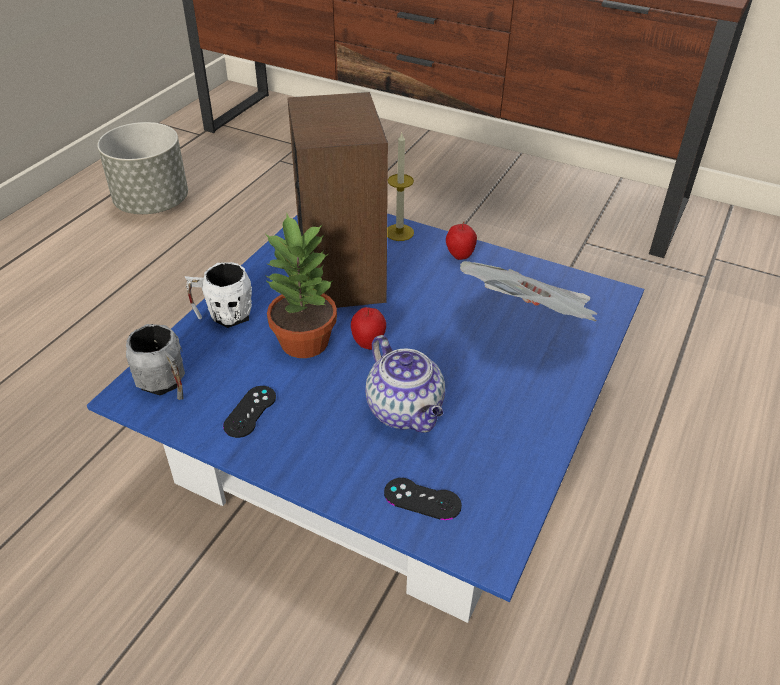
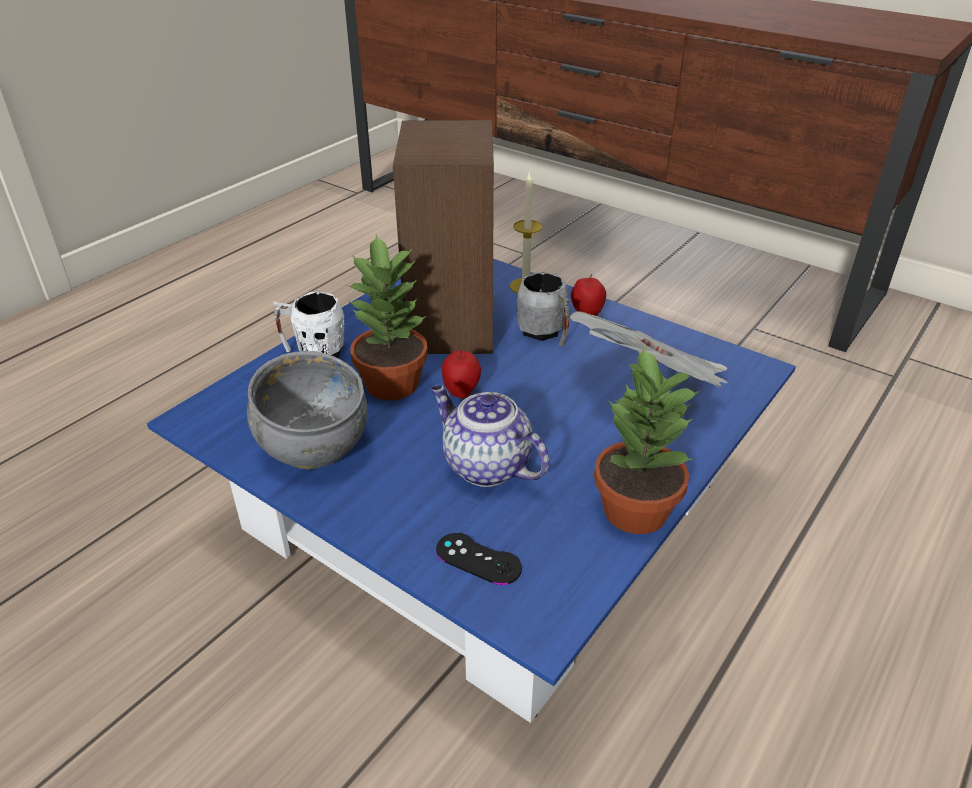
camera: 10 degrees right, 5 degrees down
(152, 204) = (292, 254): grey planter -> none
(165, 385) = (233, 412): grey mug -> grey mug (545, 333)
(250, 411) = (313, 447): black game controller -> grey bowl
(406, 411) = (485, 465): teapot -> teapot turned 150 degrees clockwise
(540, 437) = (633, 509): none -> potted plant

